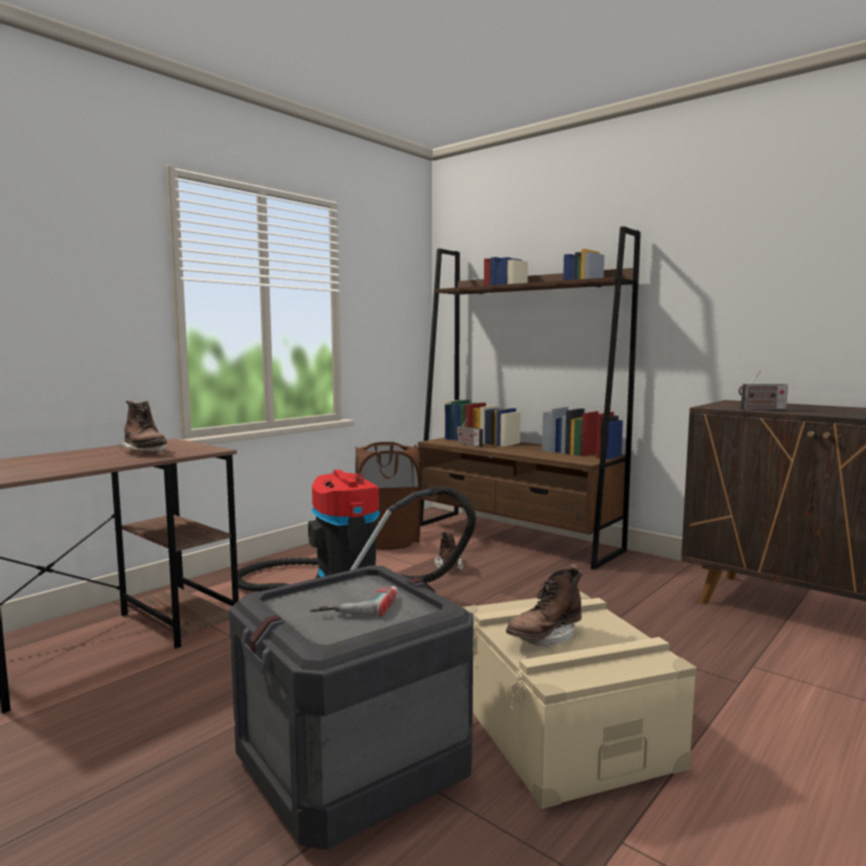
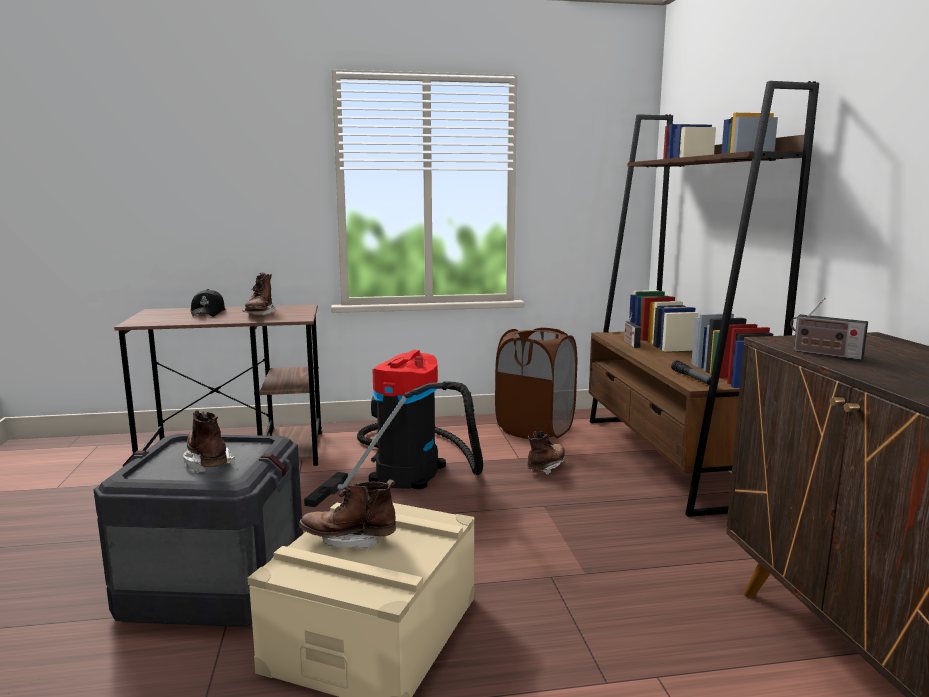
camera: 40 degrees right, 5 degrees up
(66, 458) = (209, 313): none -> black cap
(357, 606) = (208, 462): power drill -> brown boot
(571, 458) = (692, 378): none -> flashlight

